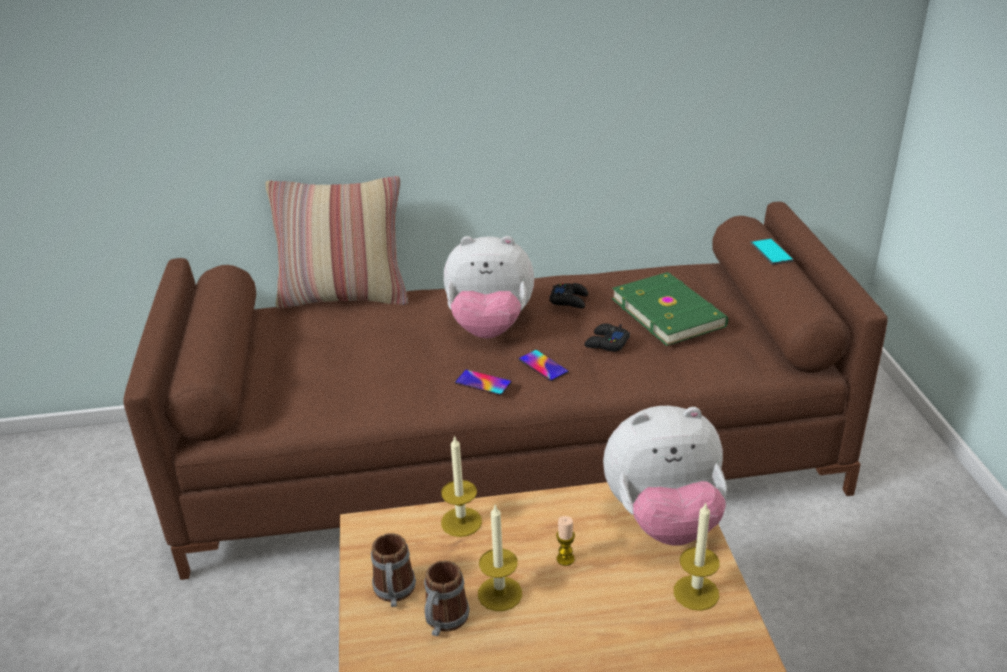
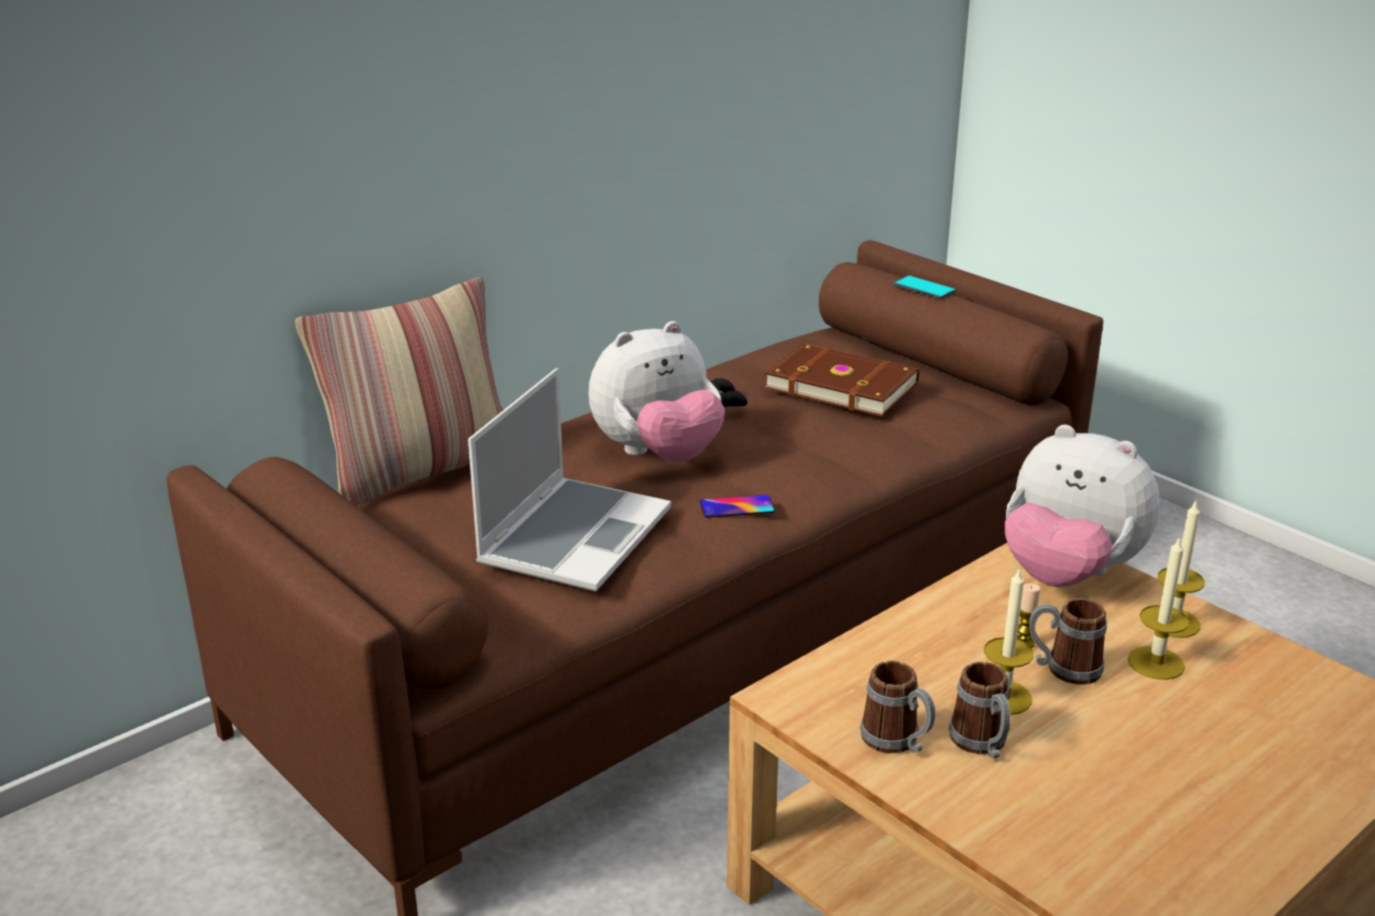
camera: 35 degrees left, 5 degrees down
(368, 368) = (574, 536): none -> laptop
(461, 522) = (877, 651): candle -> candle (1156, 663)
(543, 366) = (781, 471): phone -> none
(567, 592) = (1063, 668): none -> mug
(606, 343) = (817, 431): black game controller -> none
(663, 520) = (1068, 575): plush toy -> plush toy turned 75 degrees clockwise
(669, 312) = (842, 384): green book -> brown book

